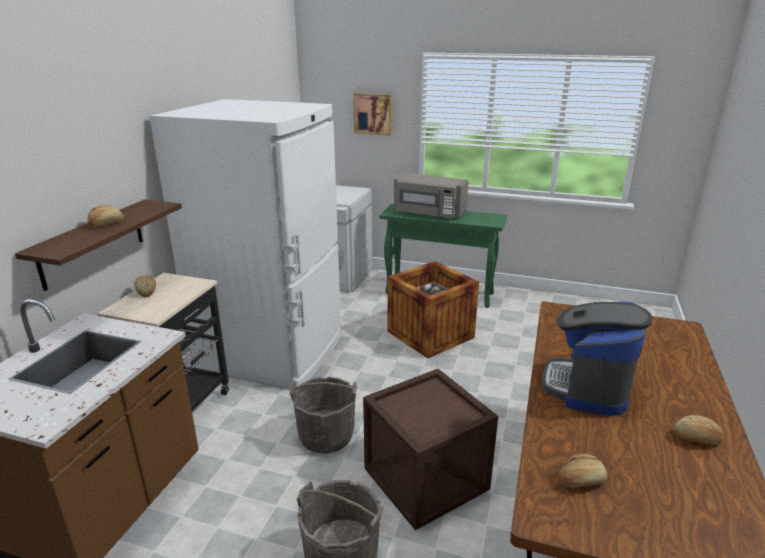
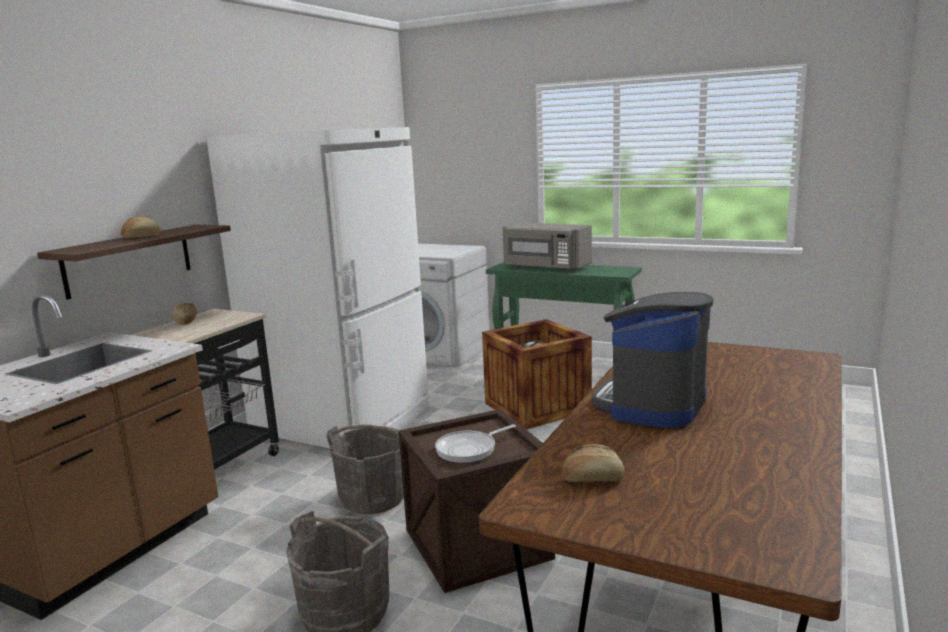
camera: 10 degrees right, 10 degrees down
(373, 114) = (485, 158): picture -> none
(428, 415) = (469, 449): none -> frying pan
(696, 439) = (769, 450): bread -> none

